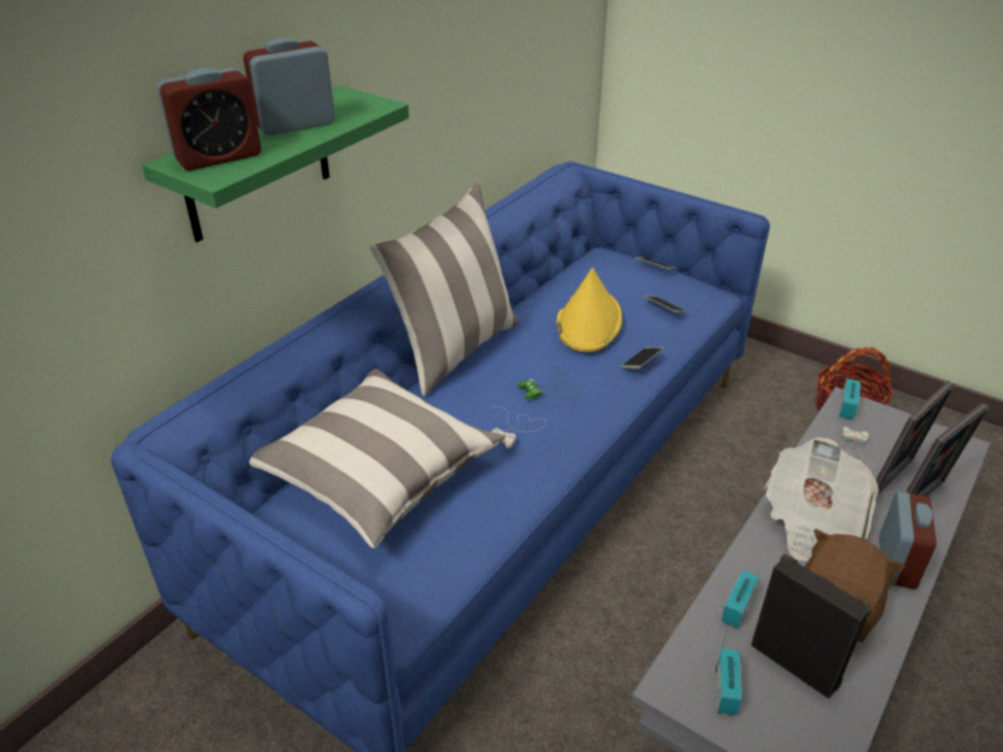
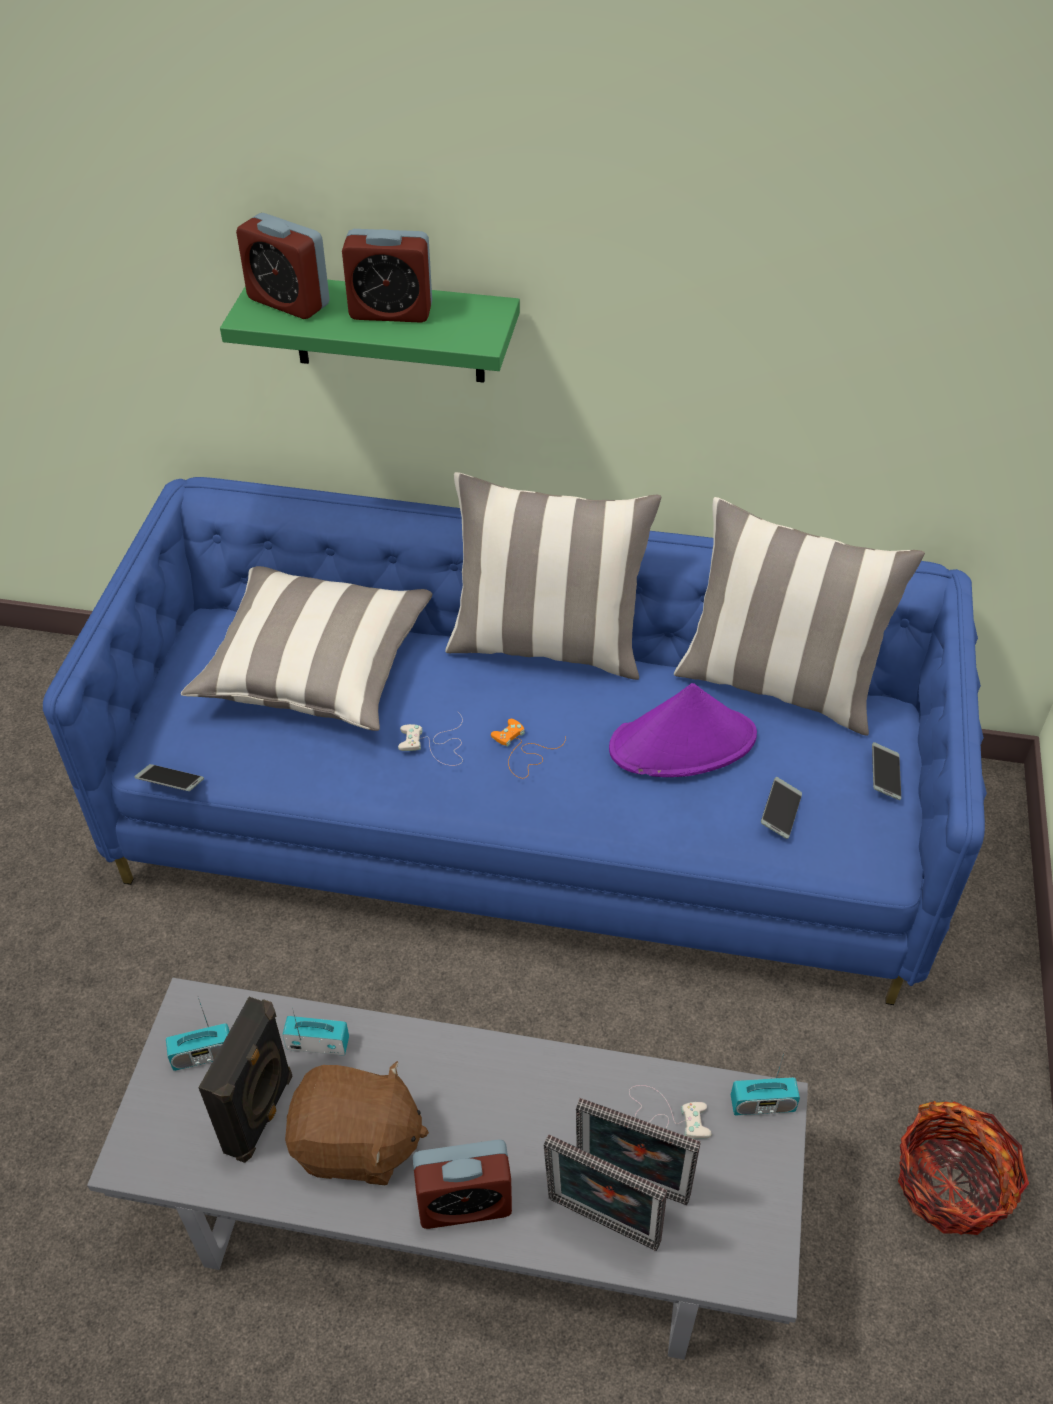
camera: 65 degrees right, 10 degrees up
(295, 124) = (391, 312): alarm clock -> alarm clock turned 150 degrees clockwise
(550, 390) = (523, 751): green game controller -> orange game controller
(561, 275) = (778, 684): none -> pillow
(588, 322) = (683, 743): yellow hat -> purple hat
(641, 362) = (641, 822): phone -> phone (170, 782)
(812, 522) = (492, 1097): newspaper -> none

